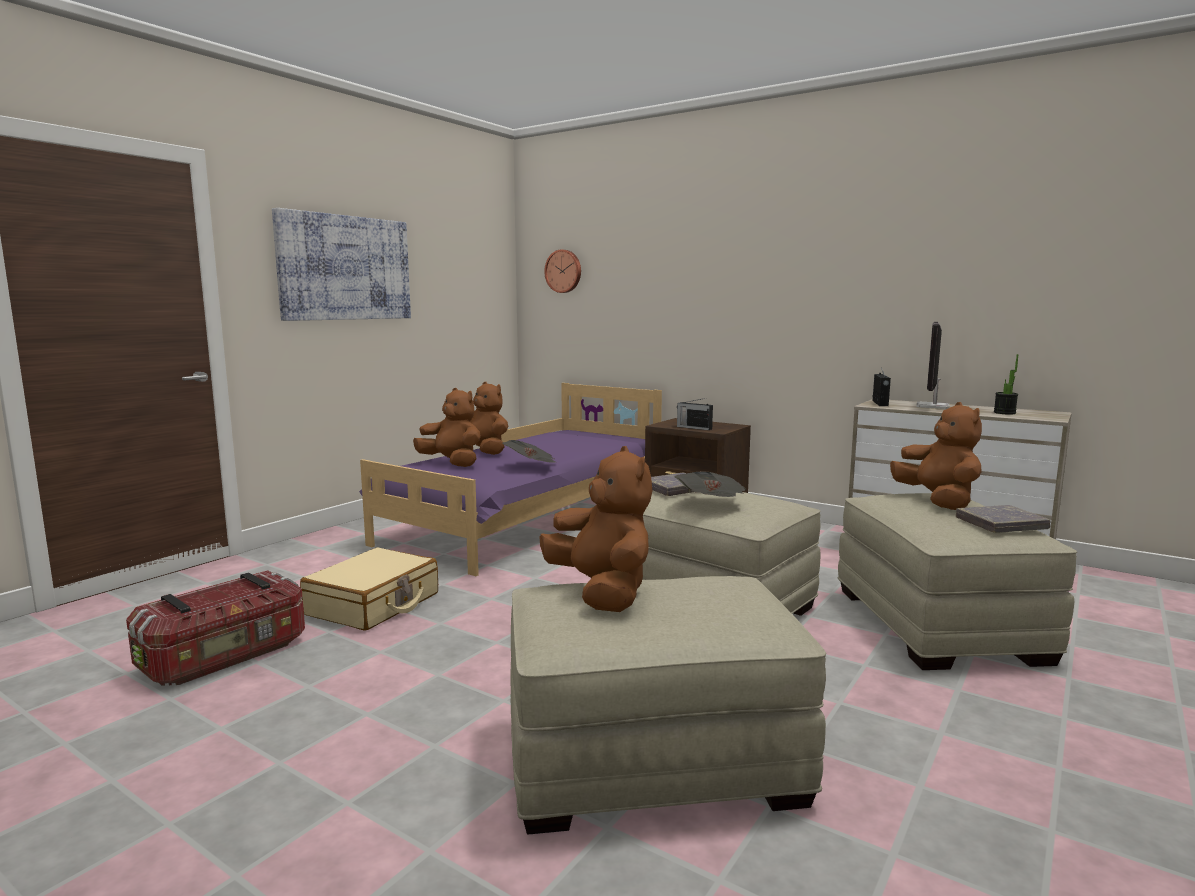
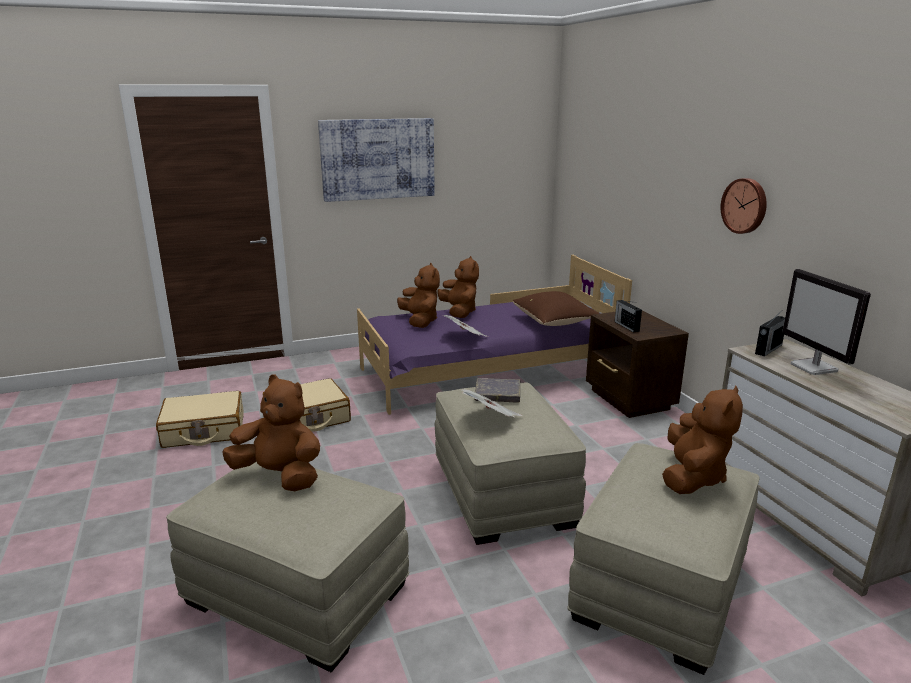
camera: 35 degrees right, 10 degrees up
(226, 656) = (204, 430): storage box -> beige suitcase
(564, 271) = (582, 154): wall clock -> wall clock (745, 206)
(597, 445) = (555, 322): none -> brown pillow
(602, 592) = (280, 476): brown plush toy -> brown plush toy turned 75 degrees counterclockwise
(932, 406) = (814, 368): monitor -> monitor turned 75 degrees counterclockwise
(1001, 524) = (690, 524): grey book -> none
(1004, 413) = (872, 398): potted plant -> none

